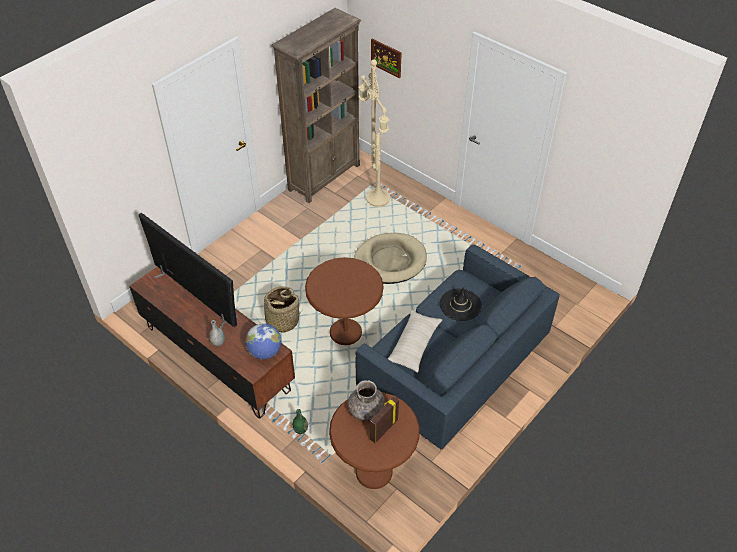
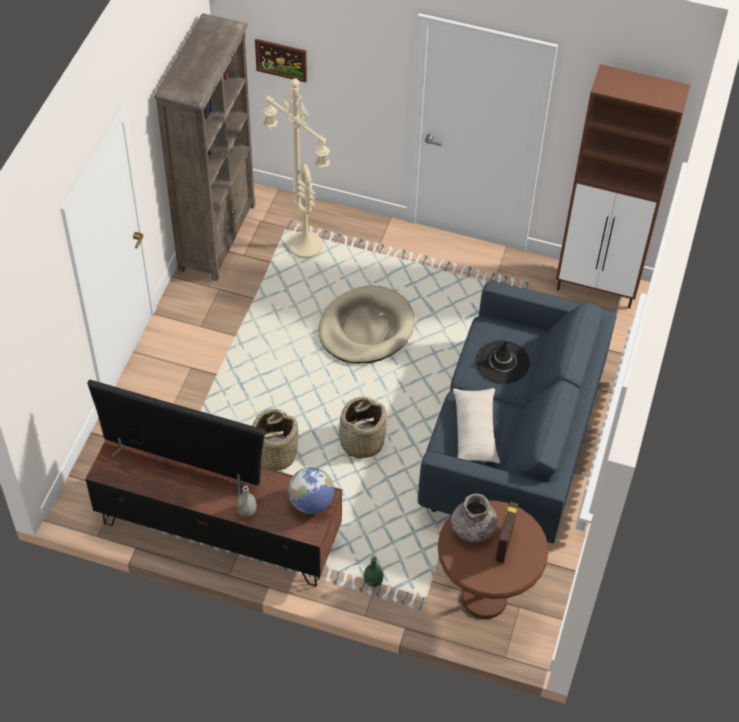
camera: 25 degrees left, 5 degrees up
(345, 332) = (361, 442): brown side table -> basket
(571, 285) = (597, 288): none -> brown cabinet

